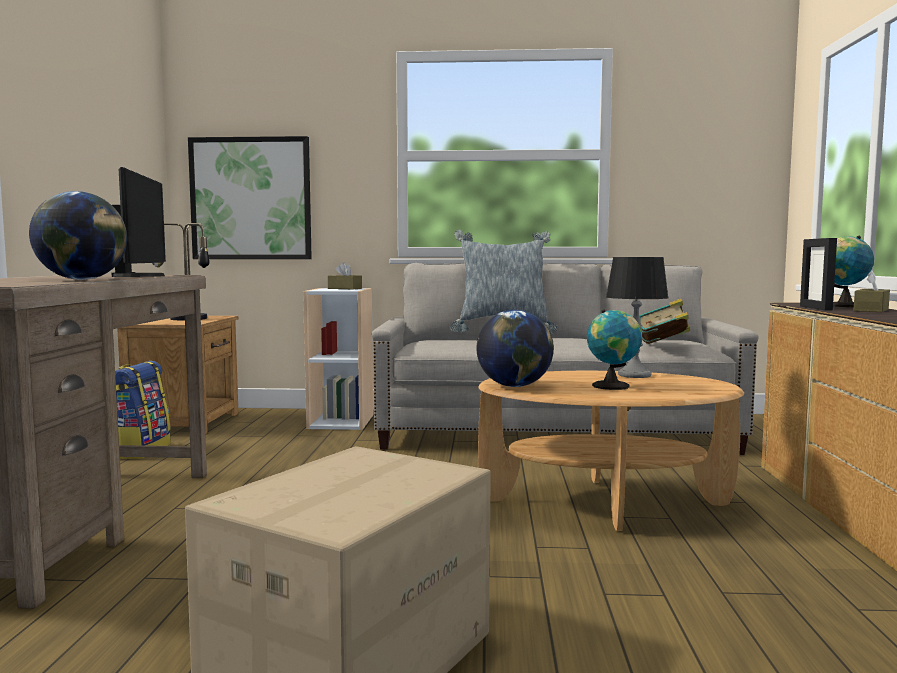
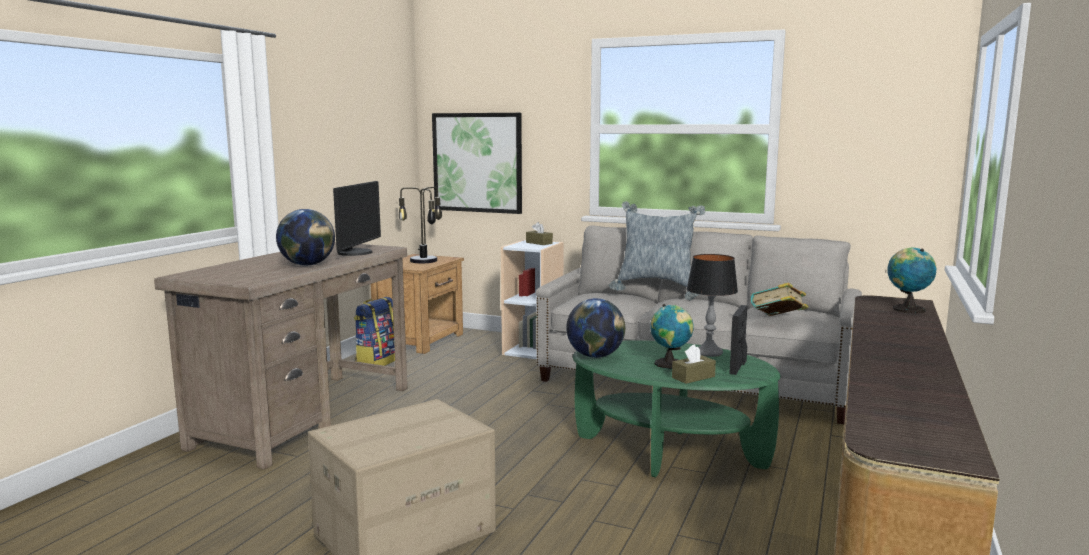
camera: 20 degrees right, 5 degrees up
(605, 502) = (669, 452): brown coffee table -> green coffee table
(817, 308) = (866, 313): picture frame -> picture frame (738, 367)
(871, 310) = (906, 321): brown tissue box -> brown tissue box (693, 377)

